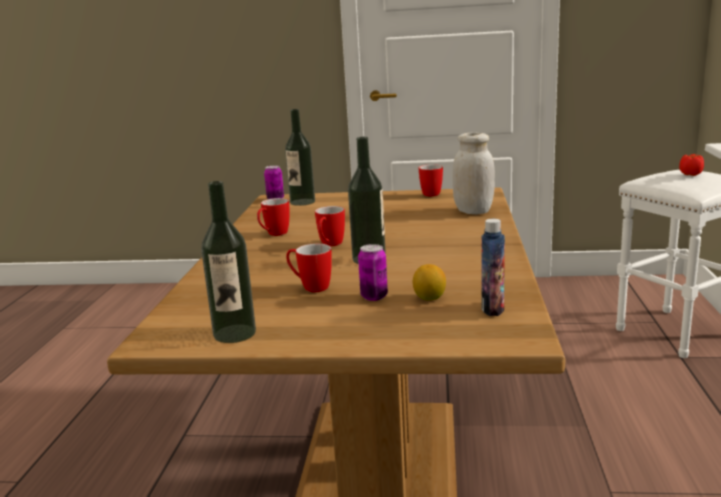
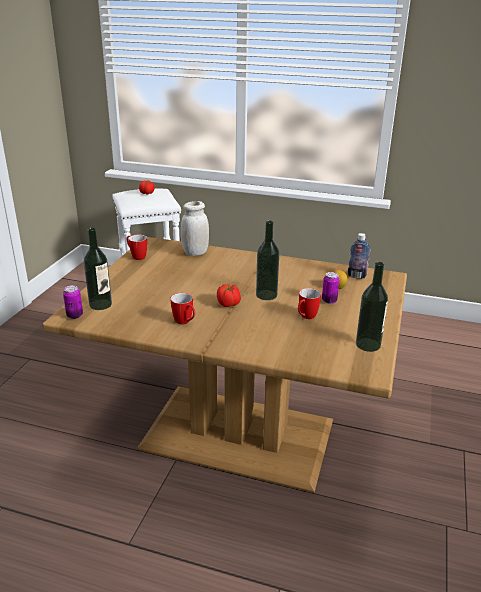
camera: 80 degrees left, 10 degrees up
(329, 245) = (229, 304): mug -> tomato

